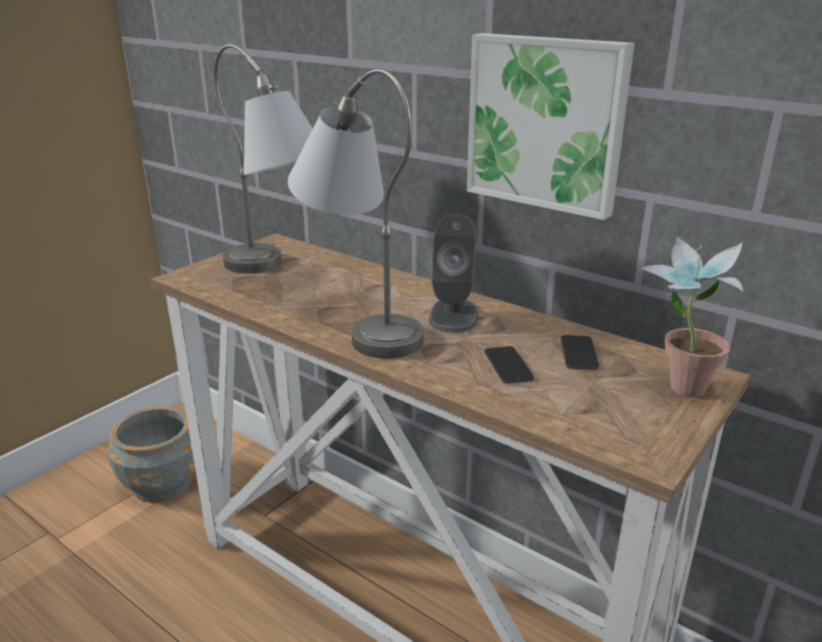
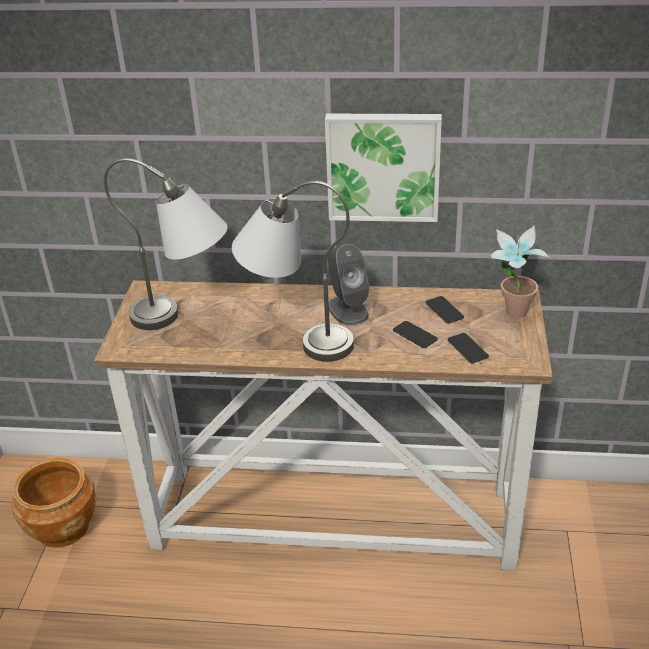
camera: 30 degrees left, 10 degrees up
(162, 484) = (63, 527): grey planter -> brown planter
(566, 405) = (467, 348): none -> phone

